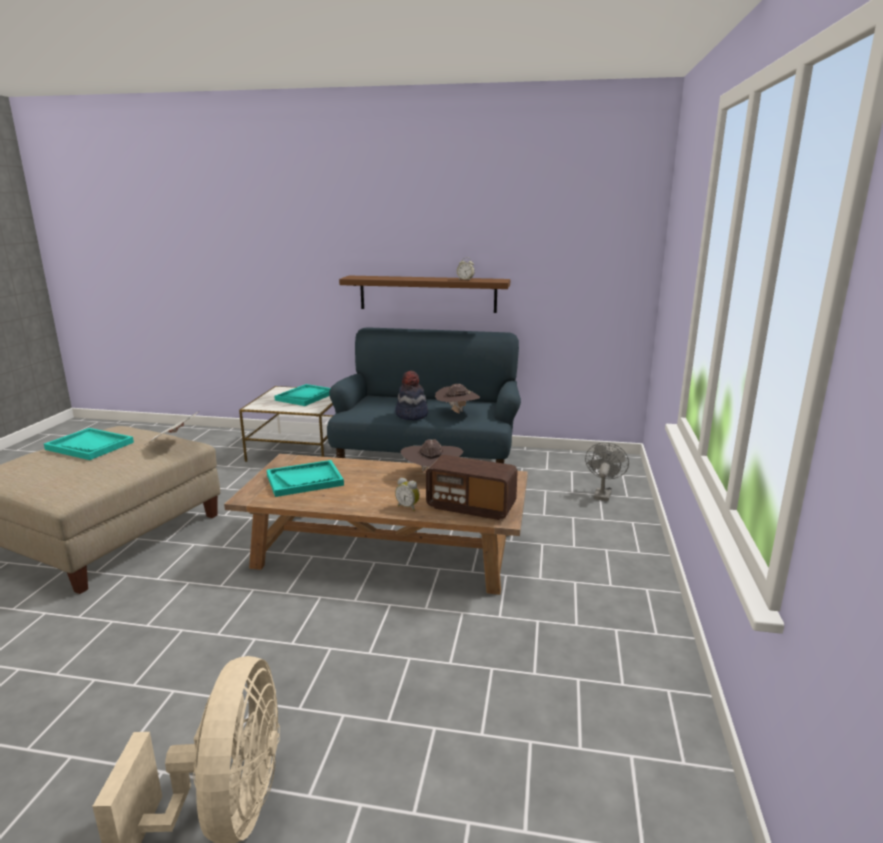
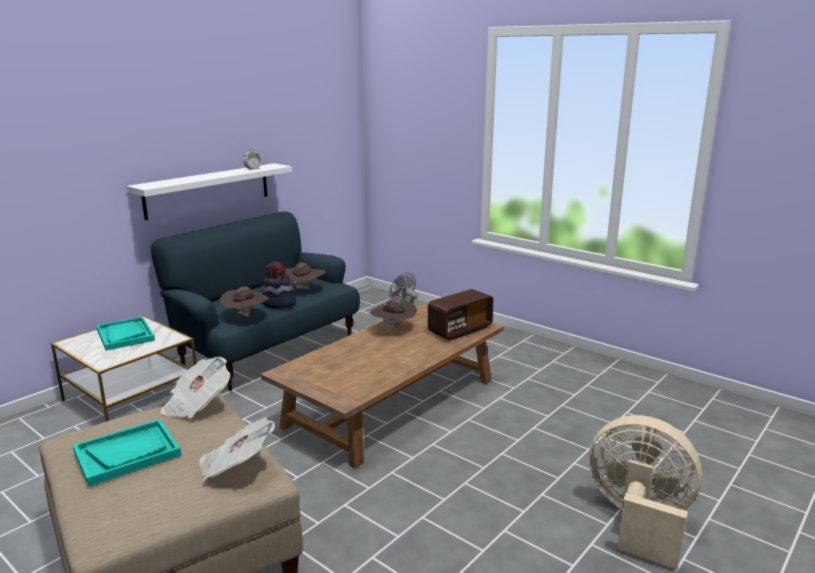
camera: 60 degrees left, 0 degrees up
(78, 481) = (236, 466): none -> newspaper
(305, 480) = (341, 372): turquoise tray -> none
(368, 413) = (245, 317): none -> brown hat
(408, 507) = (437, 347): alarm clock -> none
(427, 294) = (208, 190): brown shelf -> white shelf

